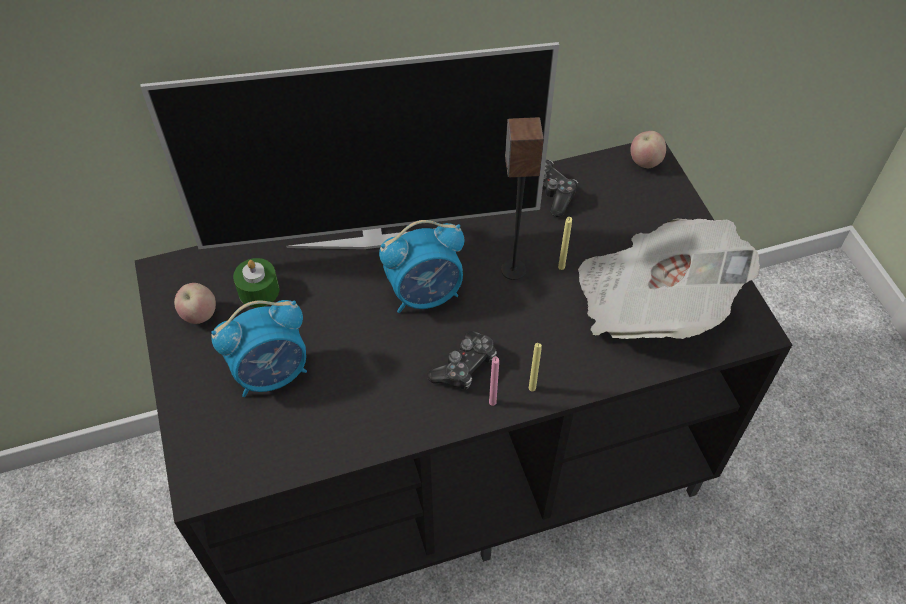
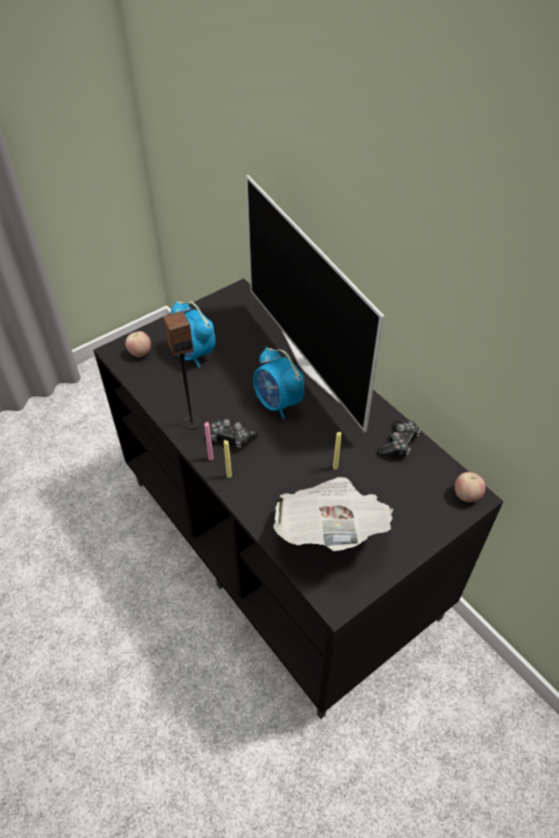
camera: 70 degrees right, 5 degrees down
(199, 315) = (218, 314): apple -> apple (140, 353)
(259, 290) = (245, 331): green candle -> none
(512, 269) = (319, 441): speaker -> speaker (191, 422)

